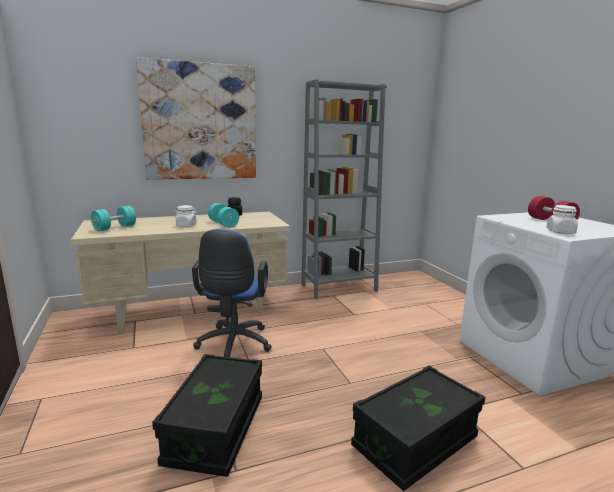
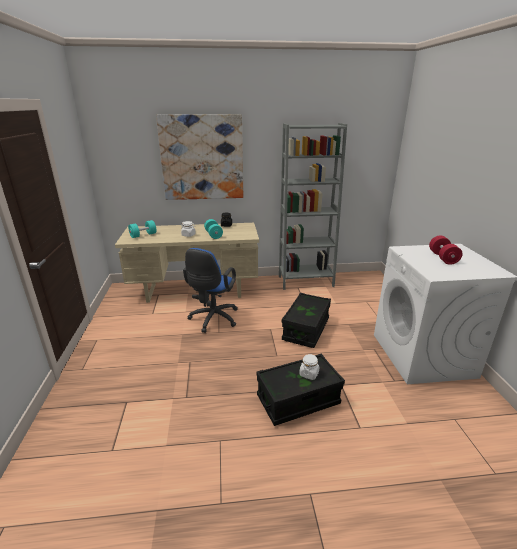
camera: 15 degrees right, 10 degrees up
(216, 430) = (183, 373): black storage box -> black storage box (306, 329)
(560, 232) = (435, 270): white jar -> white jar (309, 374)

